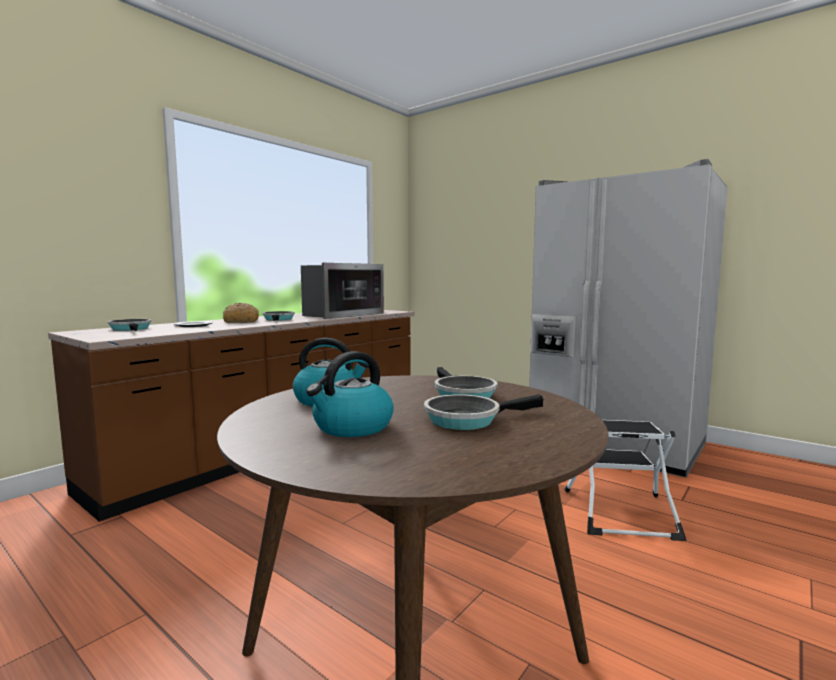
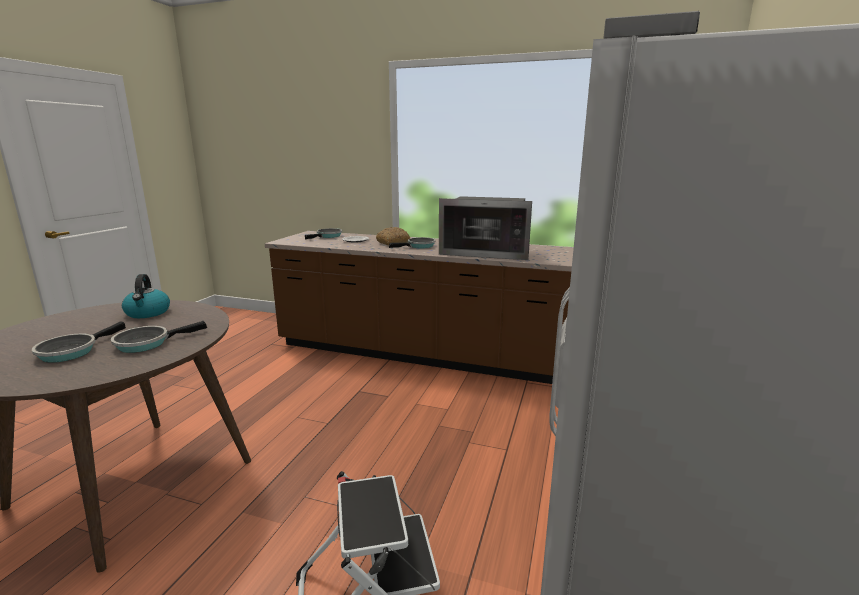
camera: 70 degrees right, 10 degrees up
(352, 427) = (76, 327): kettle -> none
(467, 419) = (71, 351): frying pan -> frying pan turned 120 degrees counterclockwise

